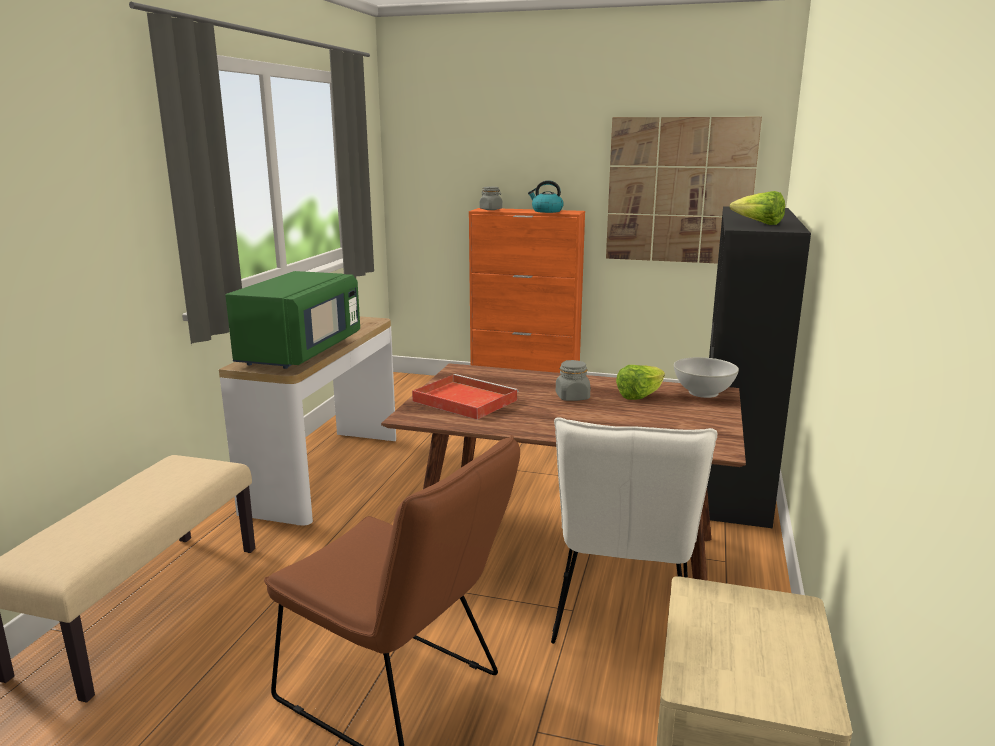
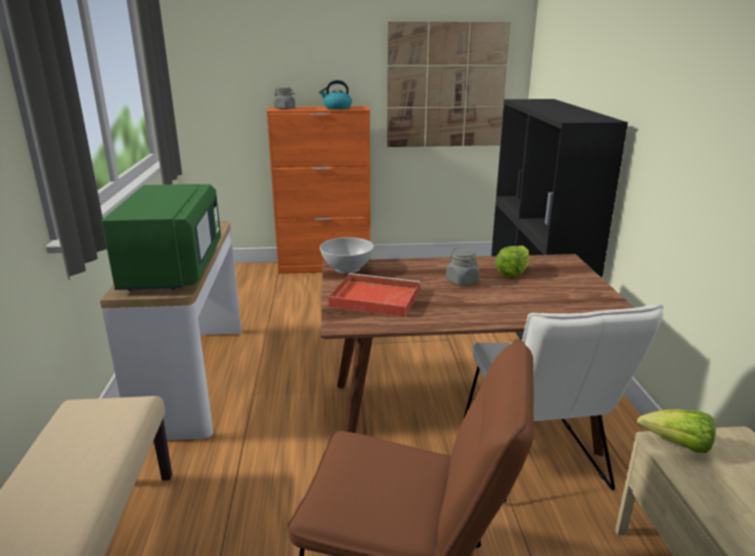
camera: 20 degrees left, 5 degrees up
(703, 393) = (555, 262): white bowl -> white bowl (347, 268)
(759, 224) = (572, 115): lettuce -> lettuce (677, 445)

